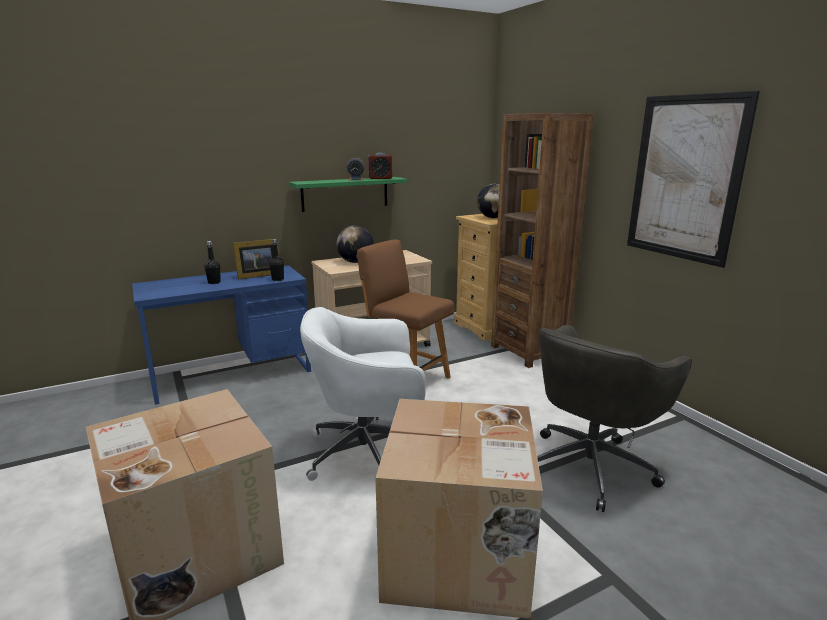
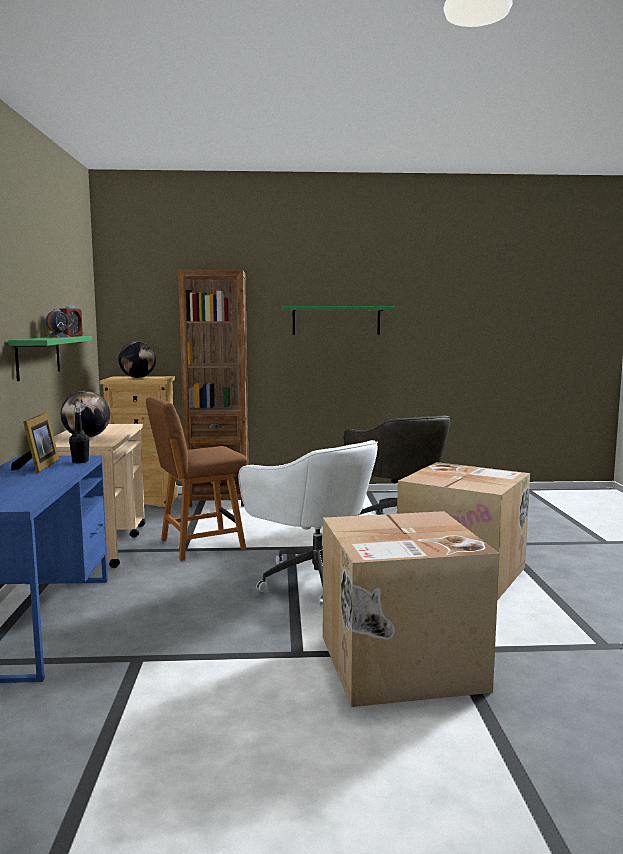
camera: 65 degrees left, 10 degrees down
(214, 282) = (26, 480): black bottle -> none
(368, 453) = (314, 579): white office chair -> white office chair turned 60 degrees counterclockwise
(685, 178) = (336, 320): picture -> green shelf

